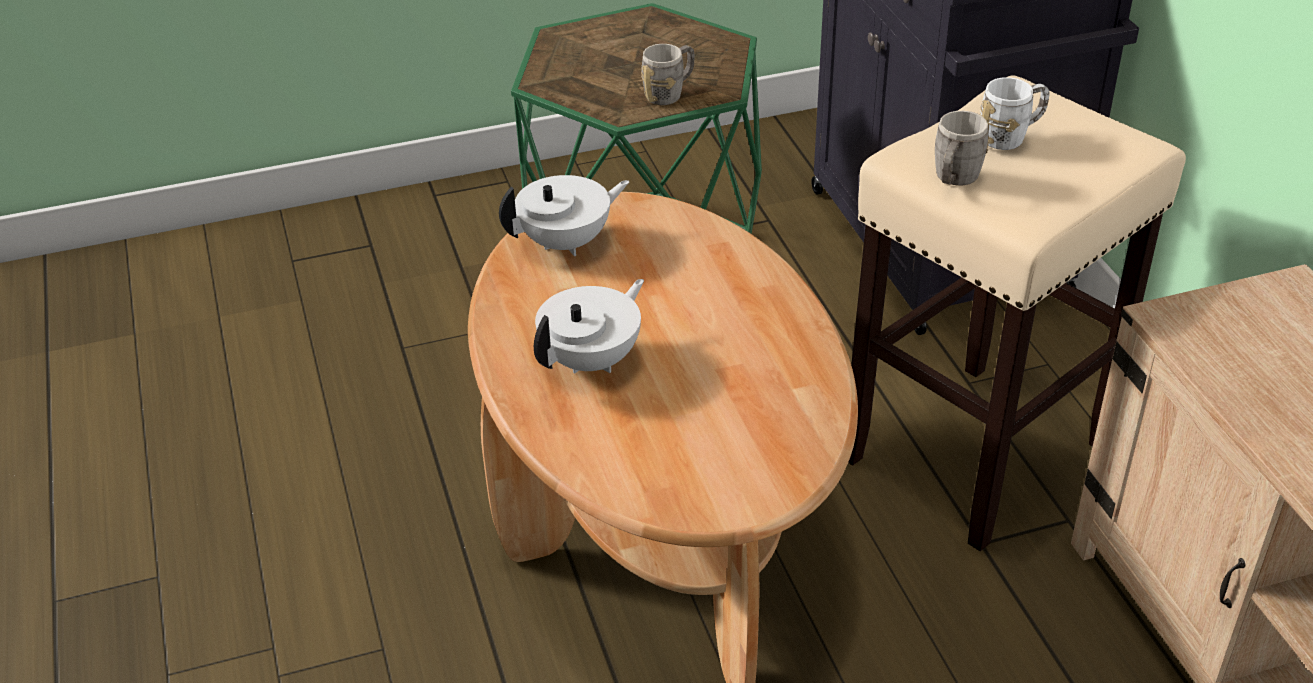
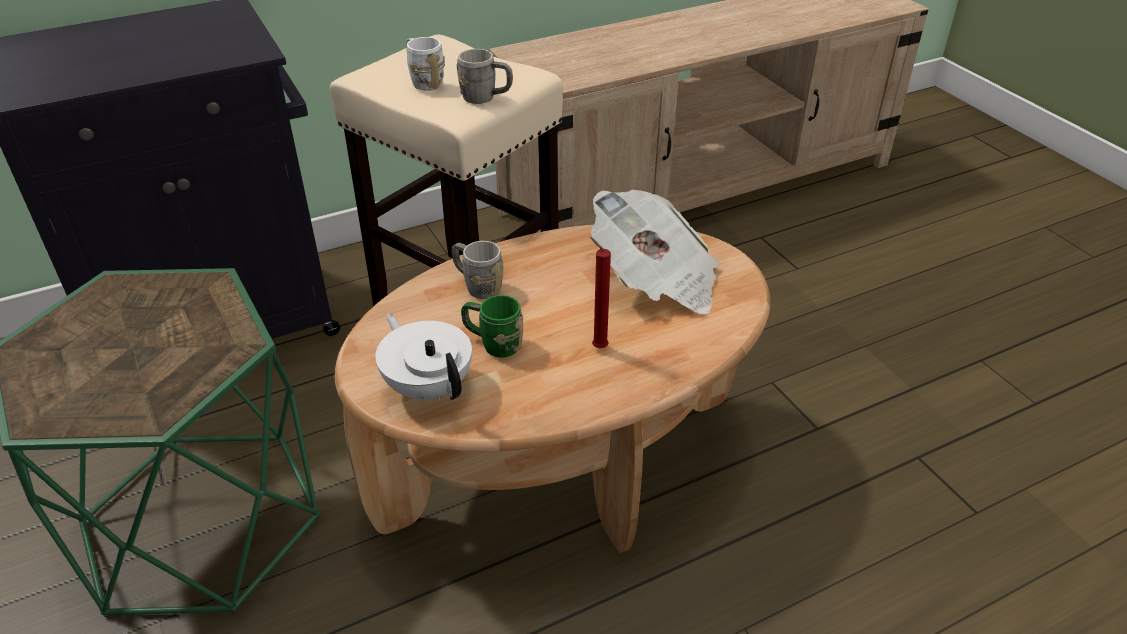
camera: 100 degrees left, 0 degrees up
(592, 360) = (597, 347): white teapot -> red candle
(619, 286) = (493, 344): none -> green mug
(669, 93) = (207, 315): grey mug -> grey mug (477, 286)
(709, 425) = (655, 280): none -> newspaper

